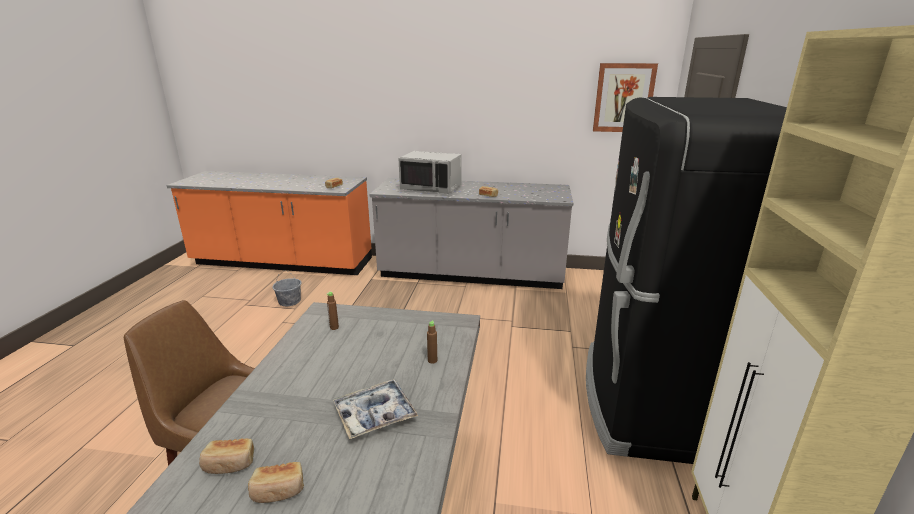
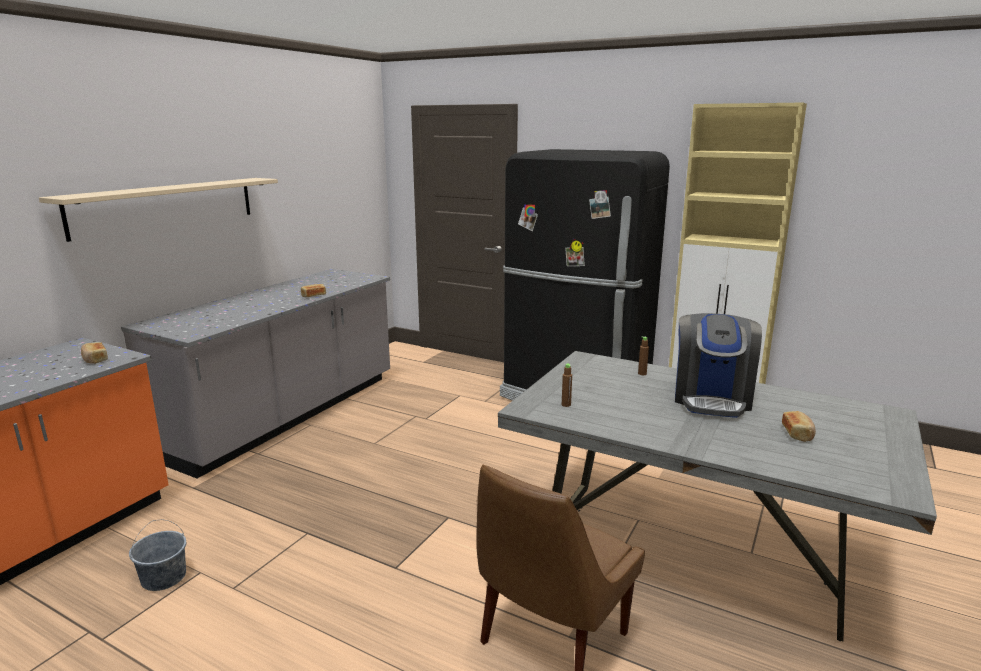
camera: 70 degrees left, 5 degrees down
(229, 464) = (772, 451): bread -> none
(375, 414) = (712, 398): tray -> coffee machine
(429, 111) = (166, 206): none -> beige shelf
(431, 188) = (232, 312): grey microwave -> none
(623, 98) = (354, 166): picture -> none

